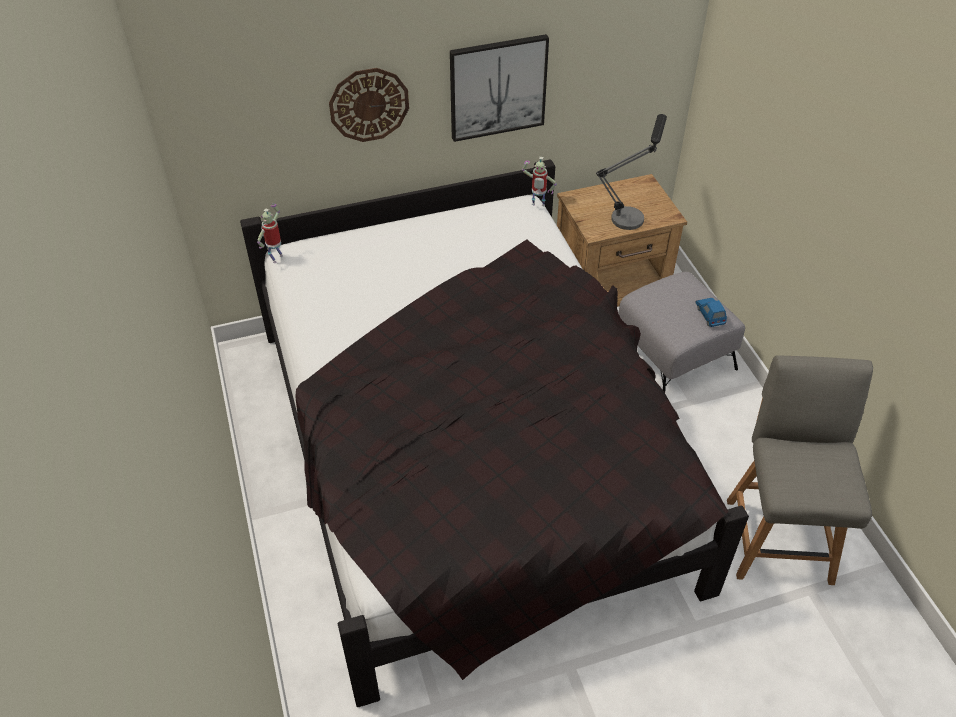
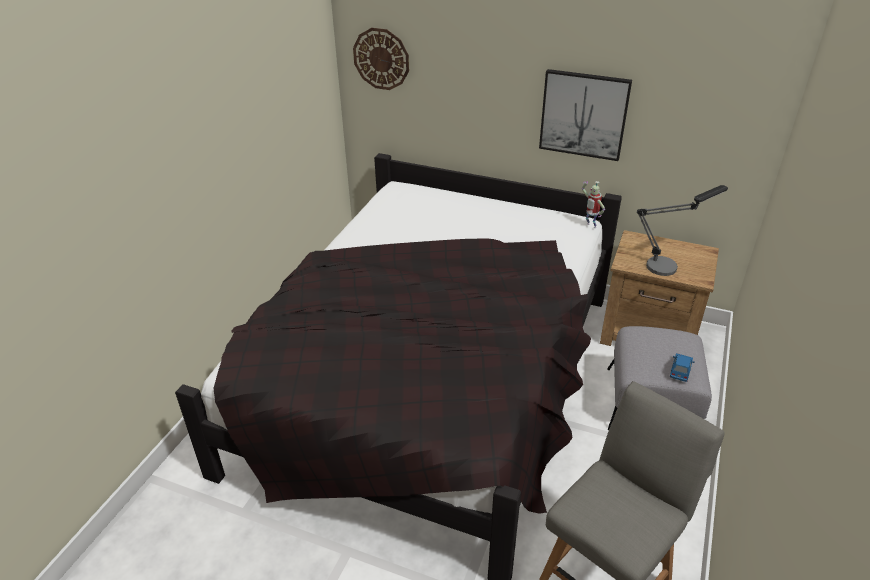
camera: 40 degrees right, 10 degrees down
(276, 258) = (385, 186): toy robot -> none
(369, 104) = (480, 95): wall clock -> wall clock (381, 59)

